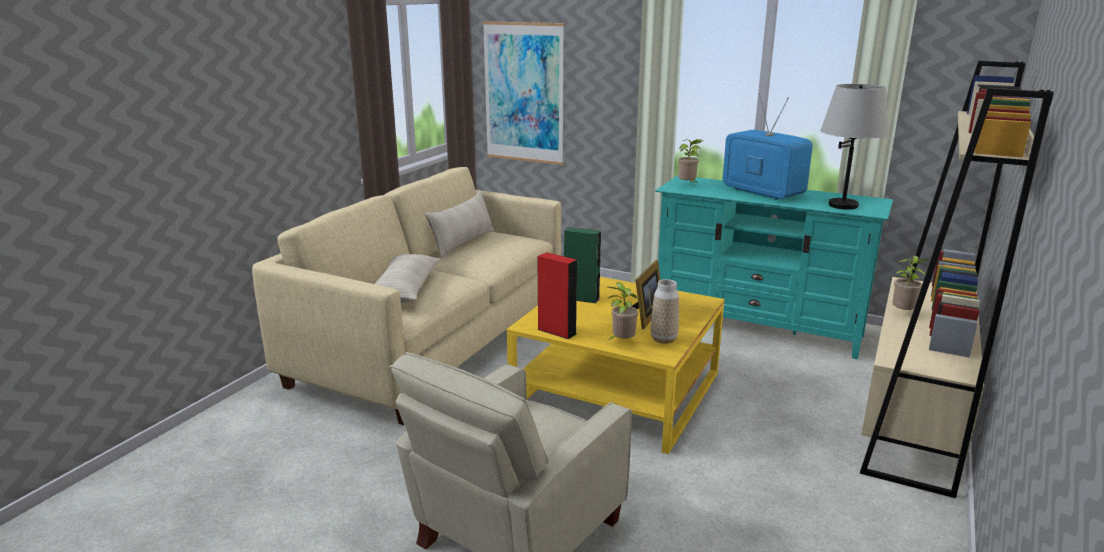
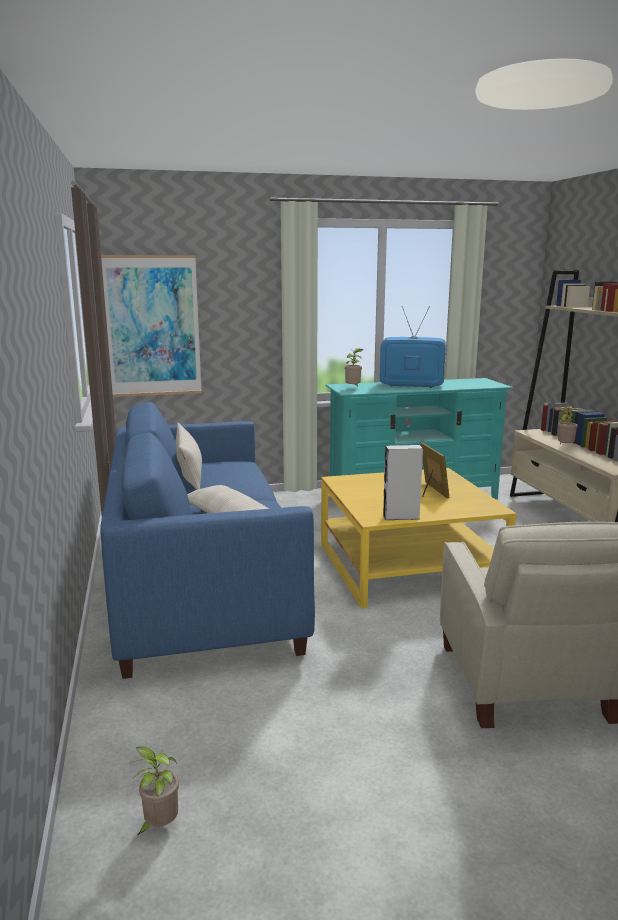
camera: 40 degrees left, 5 degrees down
(434, 342) = (201, 584): beige sofa -> blue sofa
(556, 331) = (401, 517): red speaker -> grey speaker
(581, 298) = (364, 492): green speaker -> none
(621, 342) = (455, 510): potted plant -> potted plant (159, 826)
(663, 339) = (474, 500): vase -> none
(843, 205) = (474, 384): grey table lamp -> none

